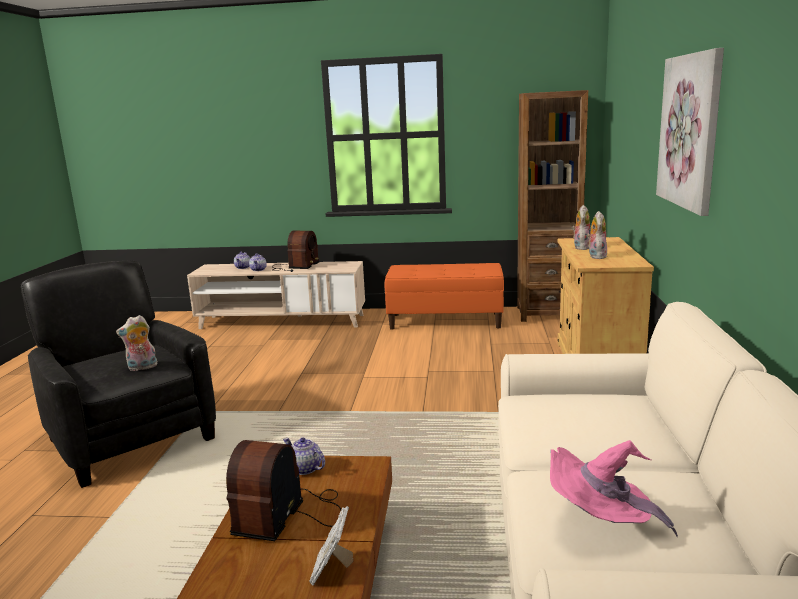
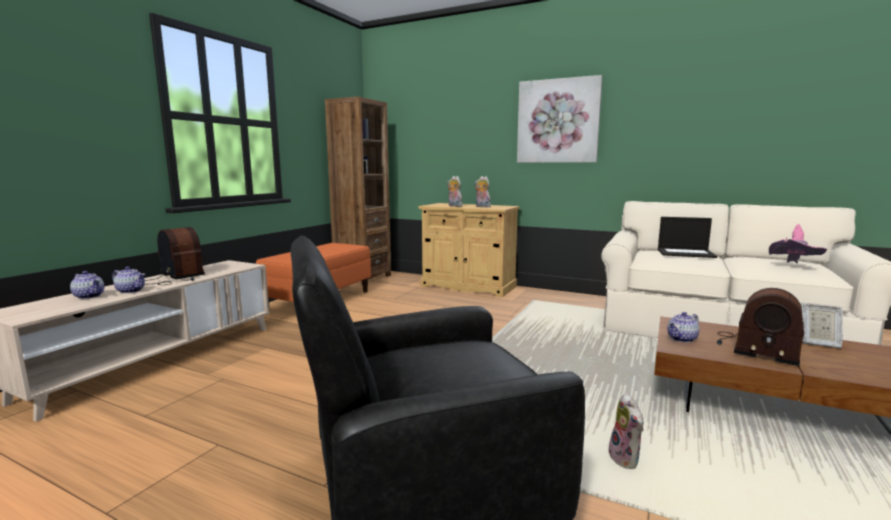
camera: 70 degrees left, 5 degrees down
(142, 368) = (489, 354): plush toy -> plush toy (626, 460)
(619, 423) = (686, 253): none -> laptop

